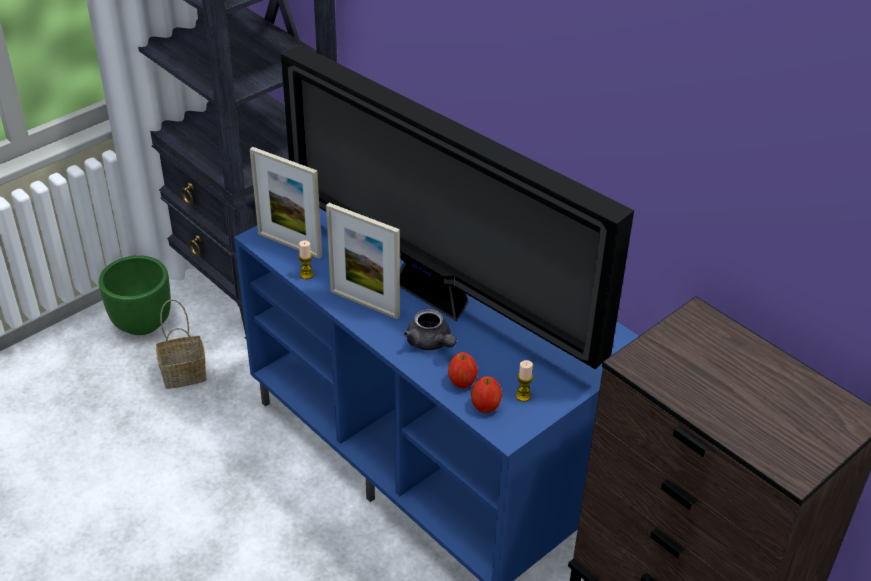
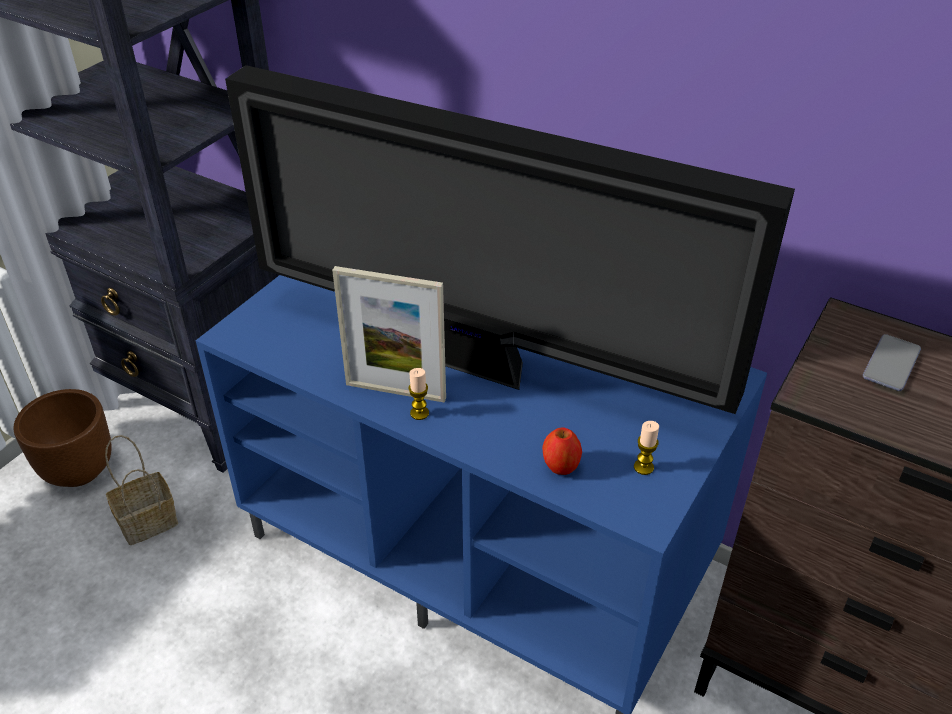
camera: 15 degrees left, 0 degrees up
(141, 322) = (77, 470): green planter -> brown planter
(289, 245) = (272, 336): picture frame -> none
(306, 274) = (307, 369): candle -> candle (419, 413)
(431, 343) = (500, 424): grey teapot -> none
(485, 406) = (604, 492): apple -> none
(709, 353) = (891, 364): none -> phone

